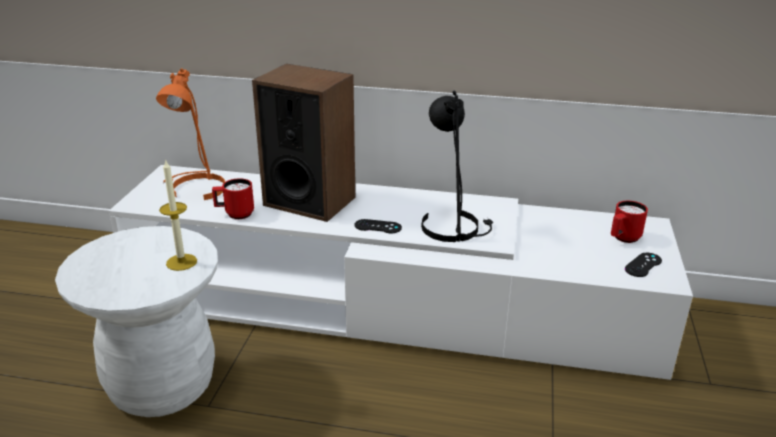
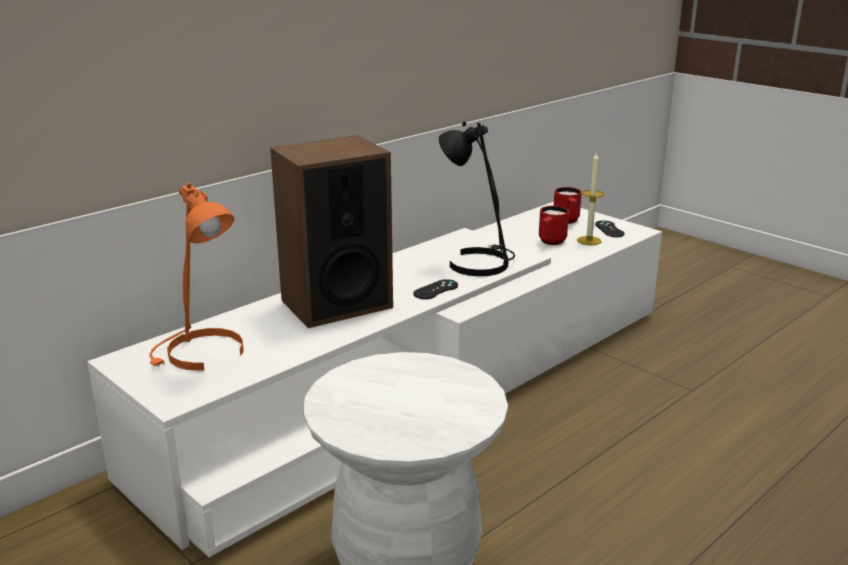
camera: 55 degrees left, 5 degrees down
(181, 262) = (435, 375): candle -> candle (589, 240)
(235, 214) = (305, 347): red mug -> red mug (550, 242)

